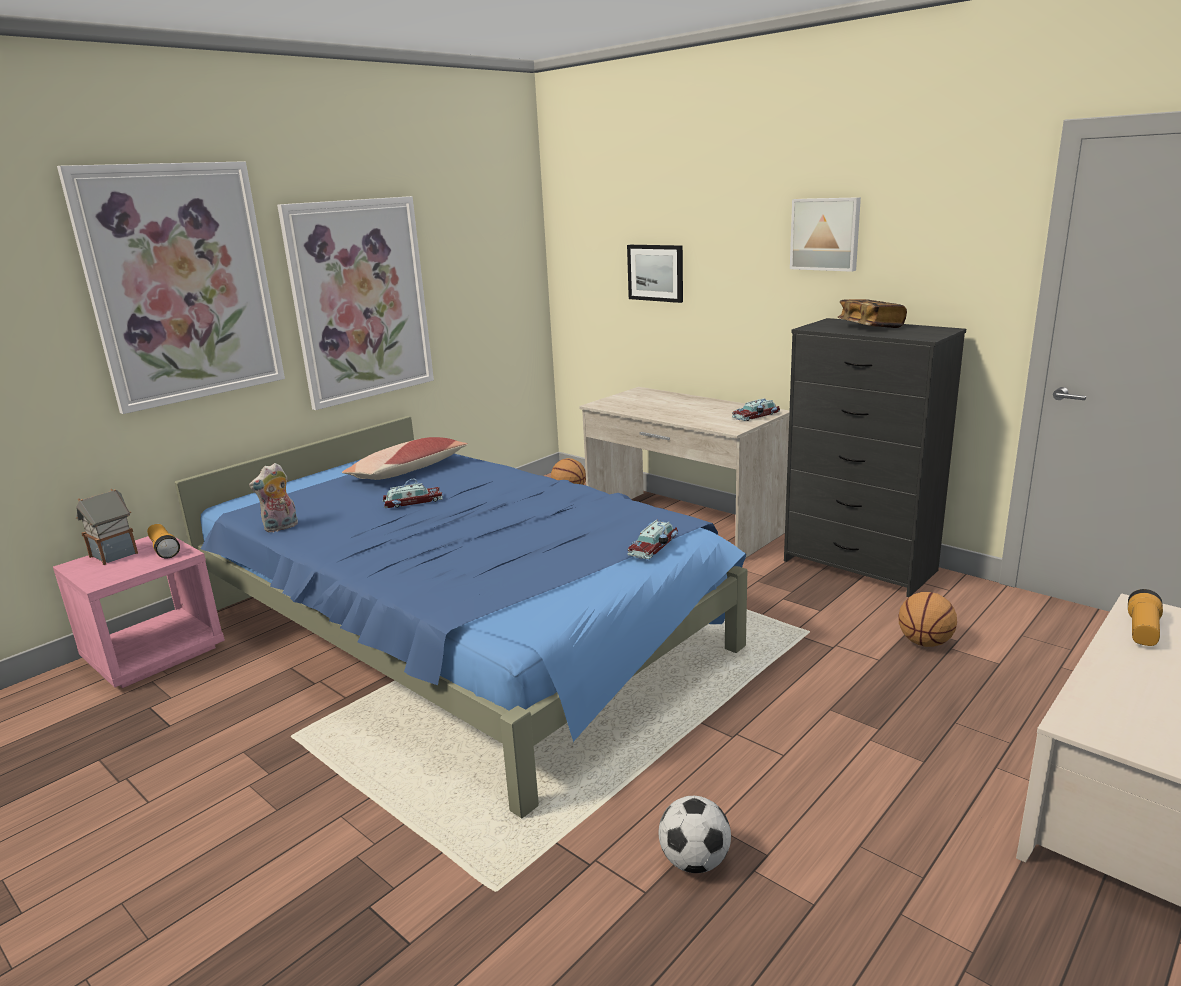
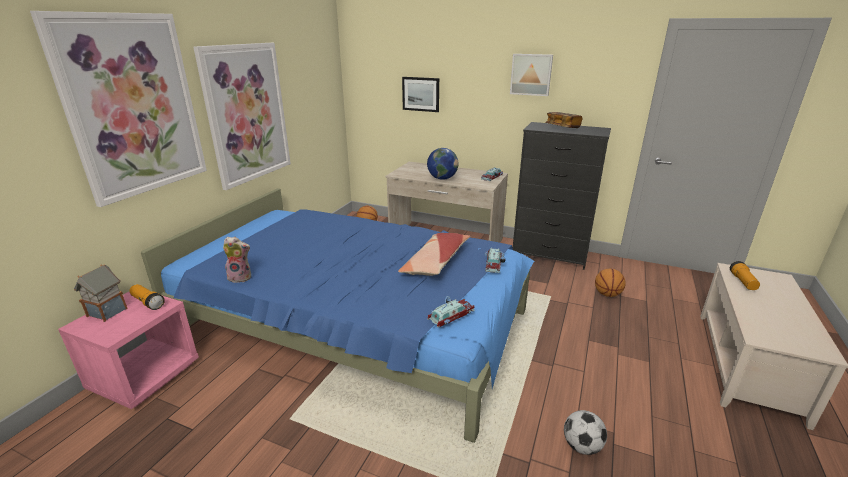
camera: 20 degrees left, 5 degrees up
(281, 528) = (241, 277): plush toy -> plush toy turned 120 degrees counterclockwise
(407, 471) = (298, 226): pillow -> pillow (435, 262)
(412, 501) = (320, 248): toy car -> toy car (450, 315)
(667, 414) = (442, 178): none -> globe

